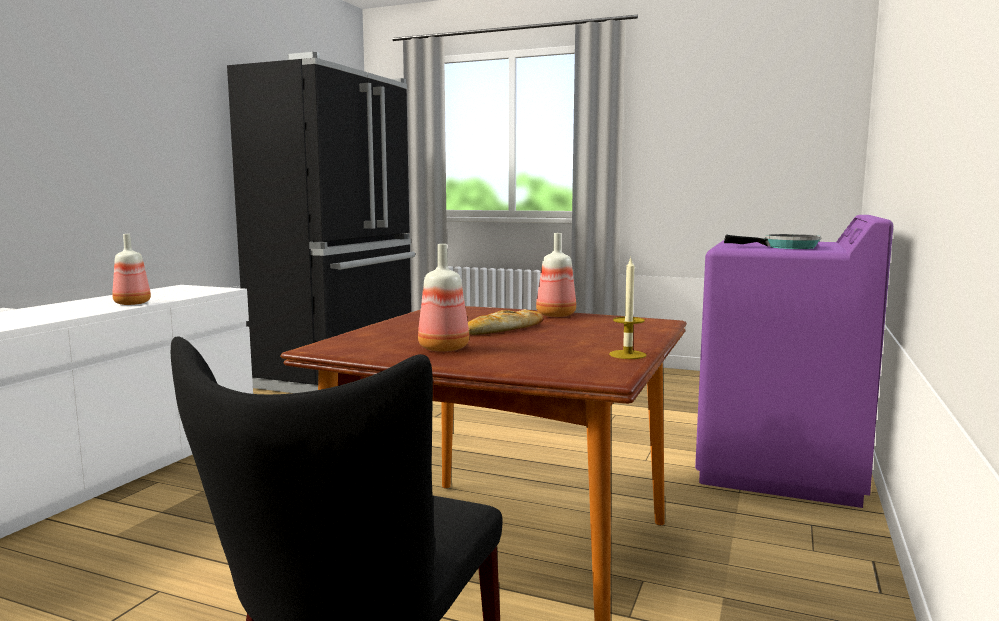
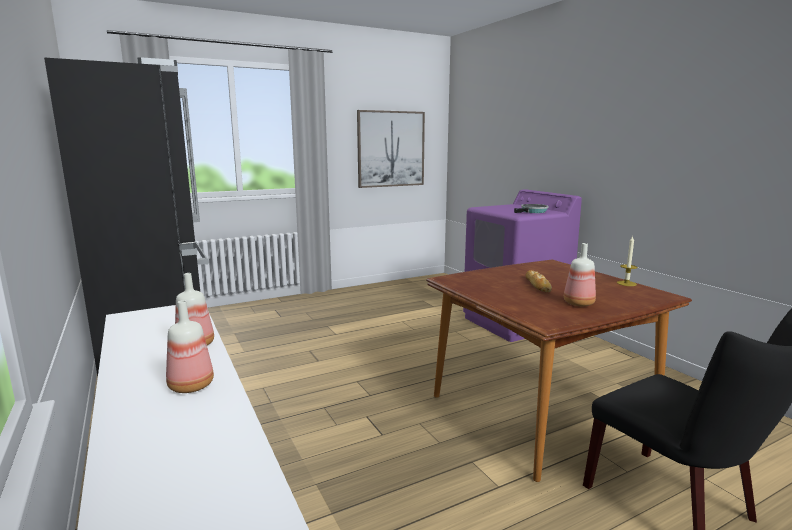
camera: 50 degrees left, 5 degrees up
(556, 315) = (509, 269): bottle -> bottle (192, 387)
(740, 156) = (391, 149): none -> picture

